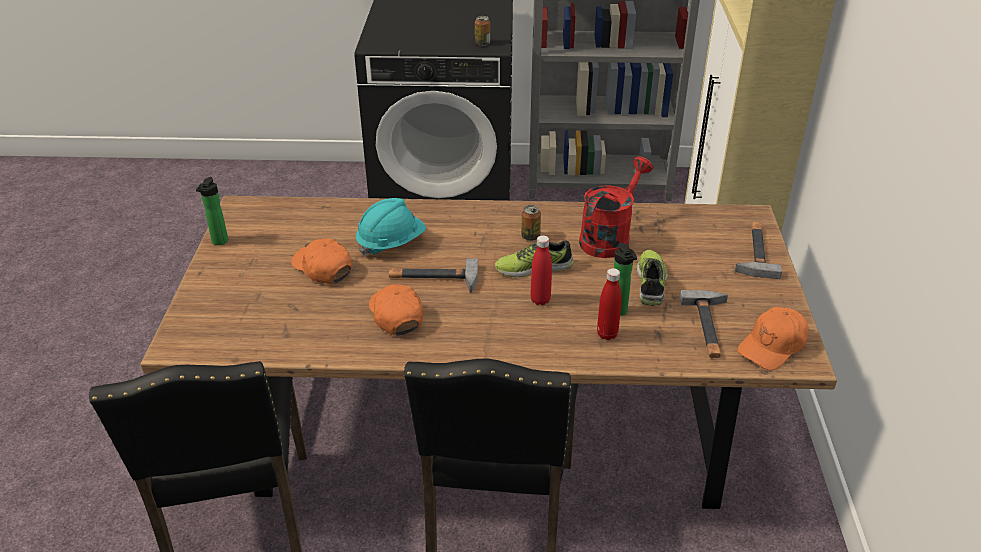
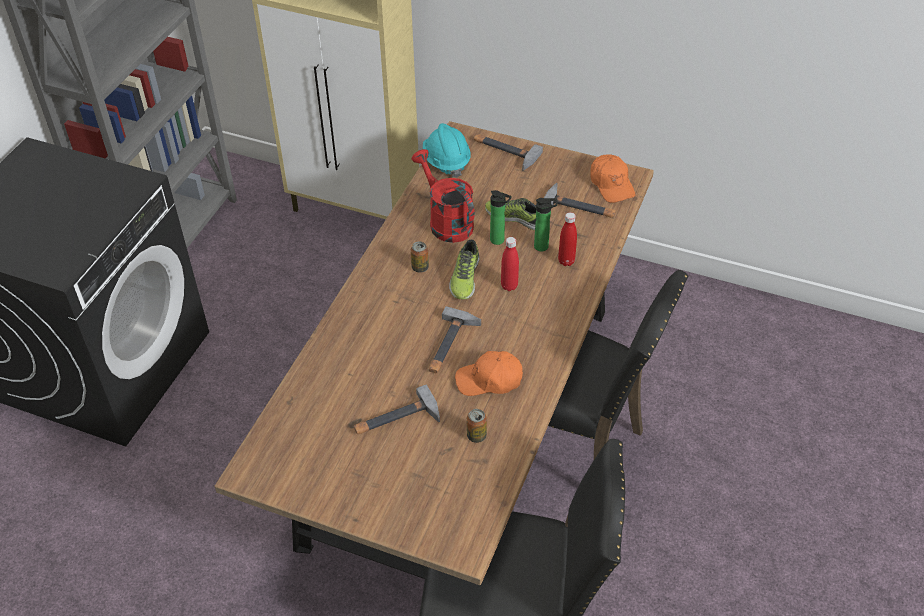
camera: 70 degrees left, 10 degrees up
(218, 242) = (308, 498): bottle -> bottle (499, 241)
(322, 268) = (396, 419): orange cap -> hammer
(391, 243) = (381, 362): turquoise hard hat -> turquoise hard hat (446, 161)
(482, 43) = (124, 187): can -> can (476, 436)

